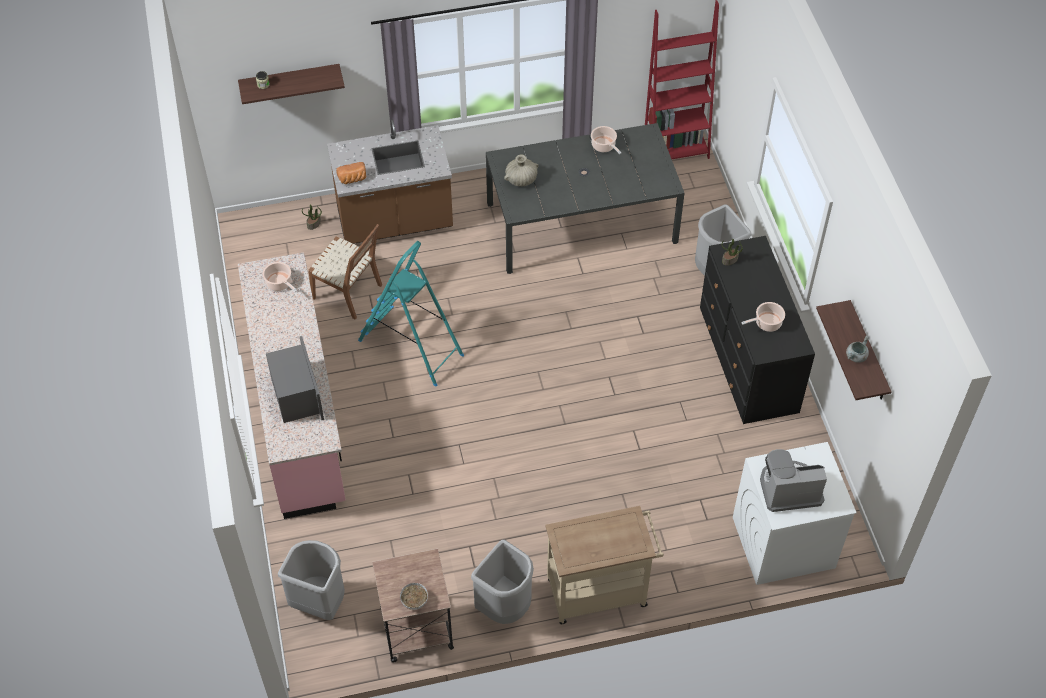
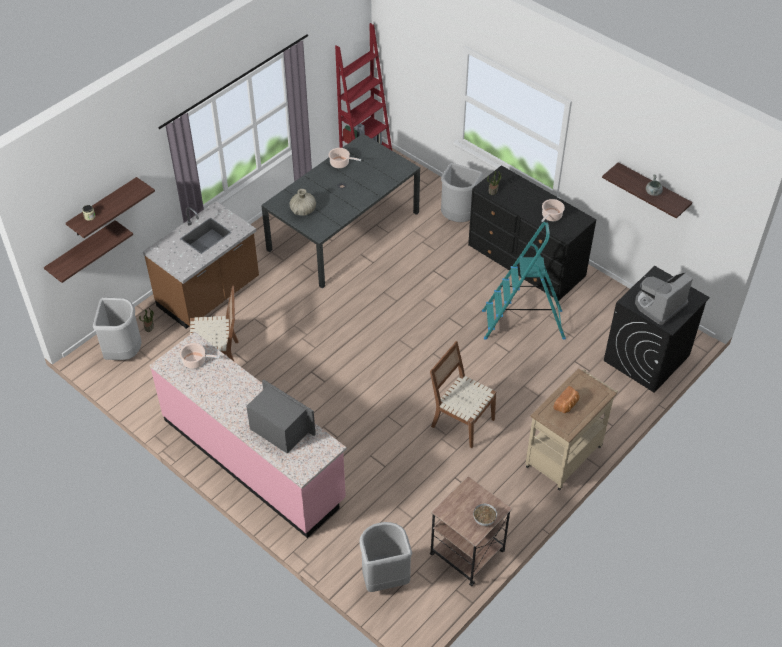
camera: 35 degrees left, 5 degrees down
(255, 115) = (82, 251): none -> shelf
(353, 179) = (185, 265): bread -> bread (567, 405)
(410, 347) = (296, 372): turquoise step ladder -> turquoise step ladder (522, 324)
(505, 607) = (513, 502): grey trash can -> grey trash can (124, 353)
(525, 492) = (460, 421): none -> chair
(782, 543) = (646, 358): white washing machine -> black washing machine

